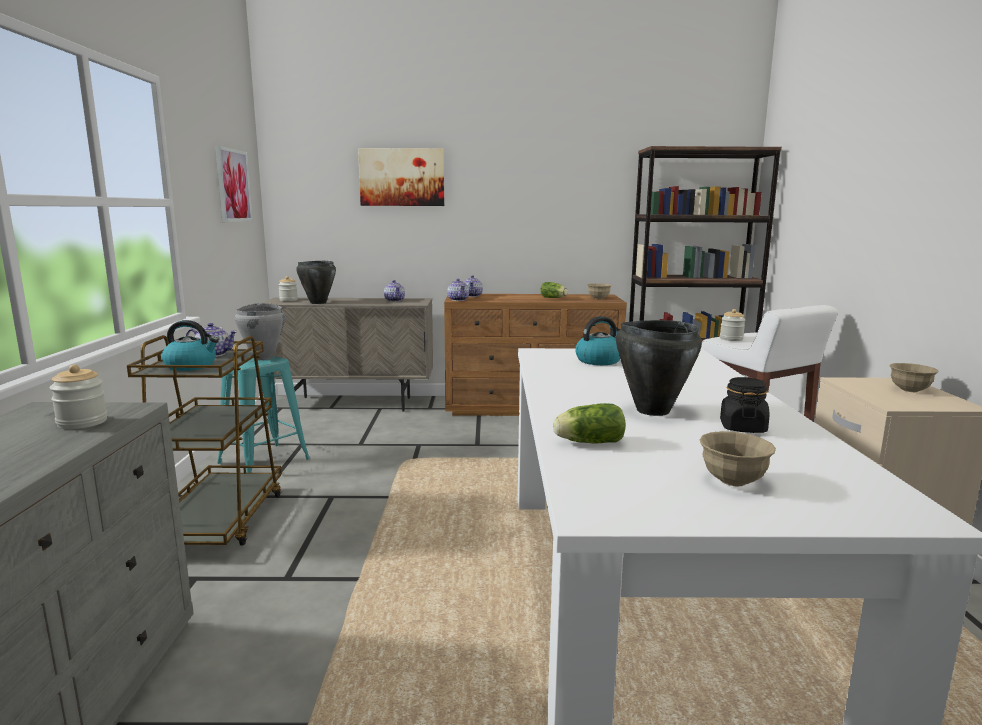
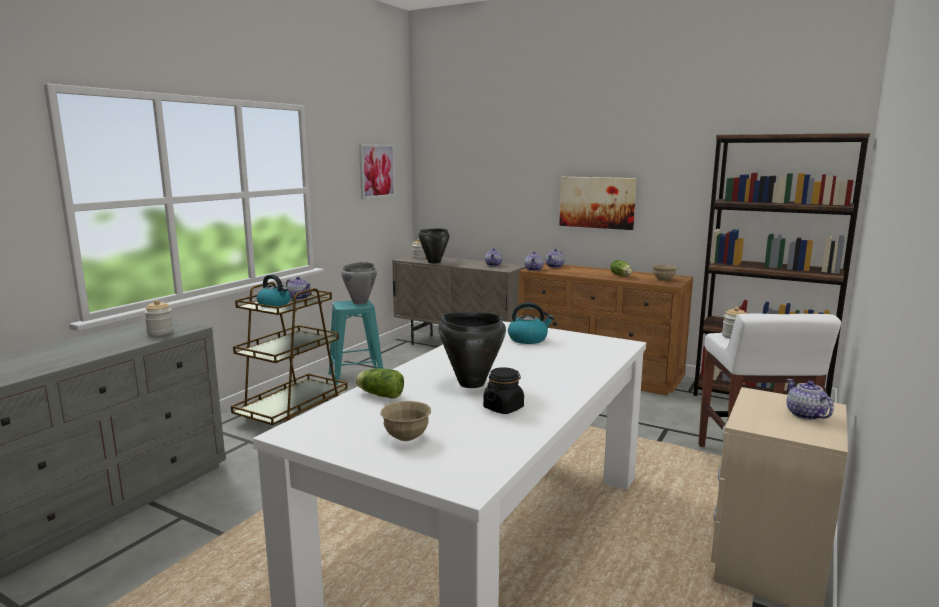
camera: 30 degrees right, 0 degrees up
(402, 177) = (510, 161): picture -> picture (597, 202)
(909, 390) = (805, 415): beige bowl -> teapot

